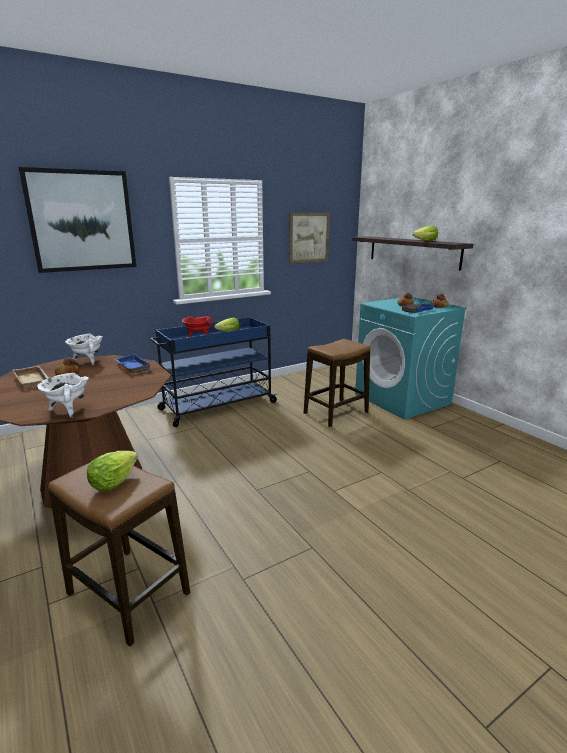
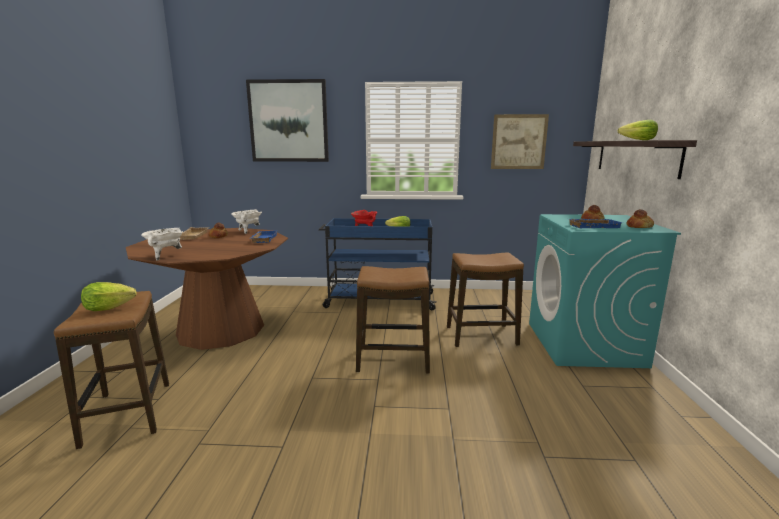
camera: 35 degrees right, 5 degrees down
(300, 452) = (393, 360): none -> stool

